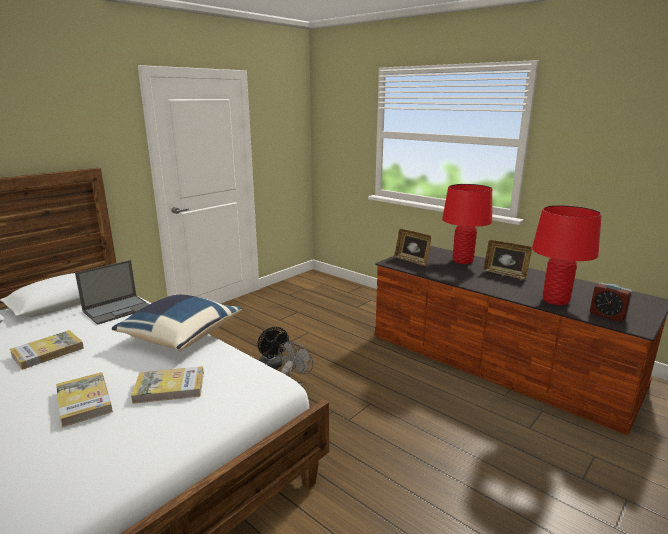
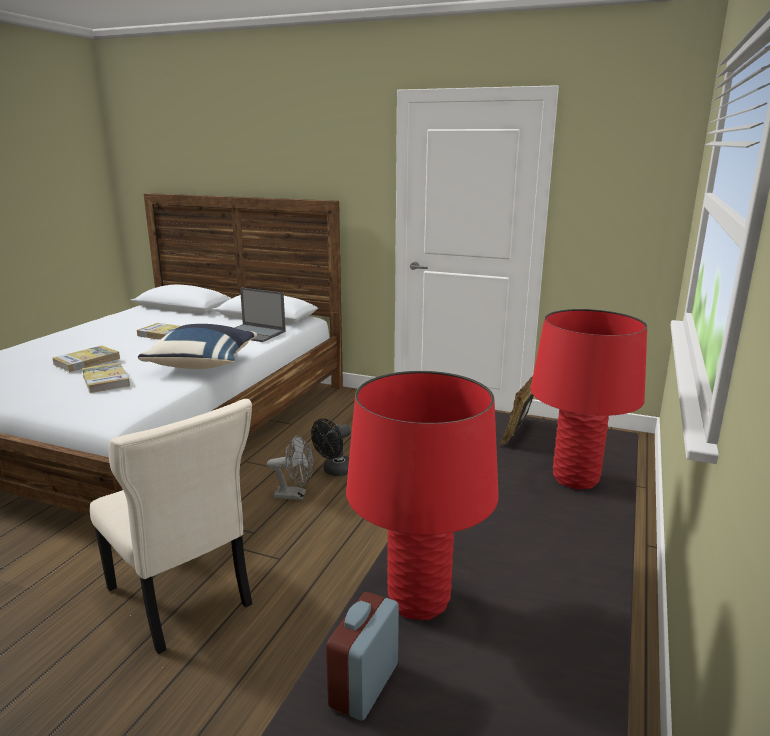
camera: 70 degrees right, 0 degrees up
(399, 450) = (181, 600): none -> beige chair
(505, 274) = (542, 532): picture frame -> none

